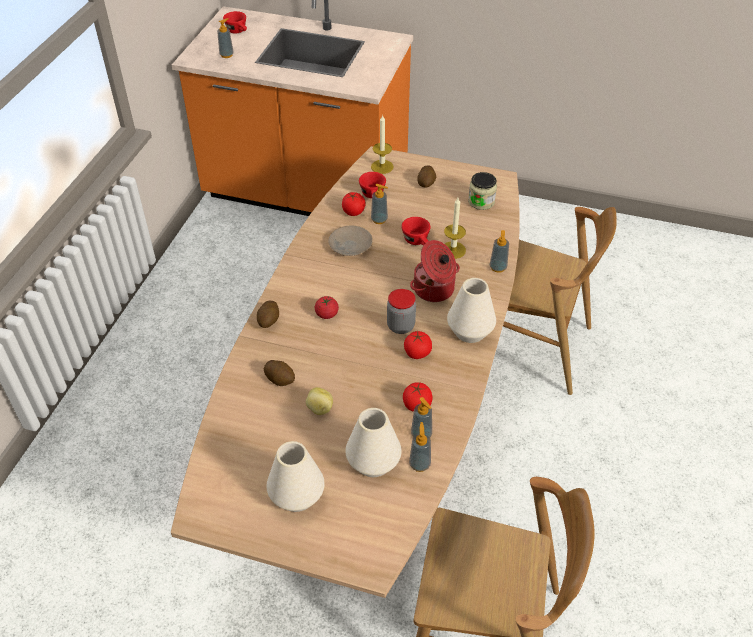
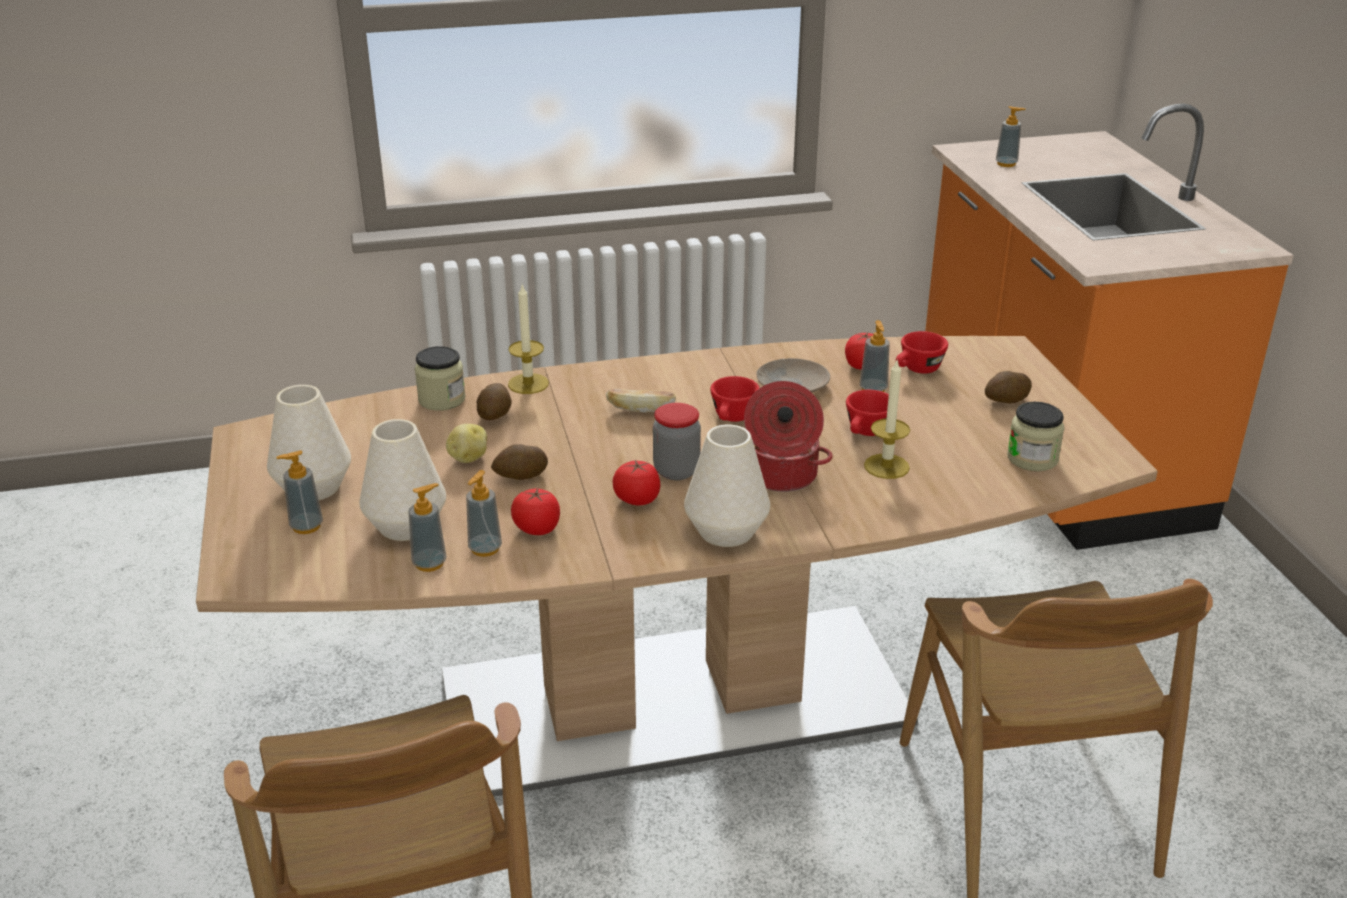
camera: 60 degrees right, 15 degrees down
(238, 31) = (1068, 154): red cup -> red cup (732, 418)
(239, 397) = (442, 399): none -> jar
(269, 321) = (587, 376): potato -> potato (520, 476)
(327, 314) = (640, 410): tomato -> bread
(382, 166) = (990, 357): candle -> candle (528, 384)
(498, 267) = (897, 517): soap dispenser -> soap dispenser (306, 526)

